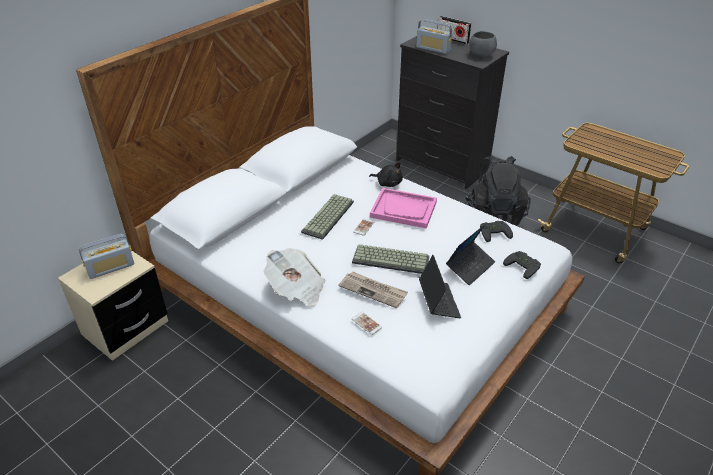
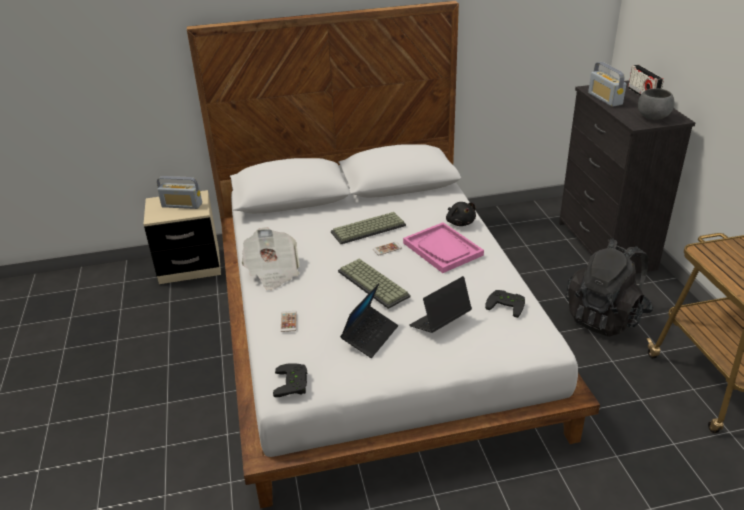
camera: 40 degrees right, 5 degrees down
(373, 290) = (325, 300): newspaper -> none
(470, 266) = (440, 322): laptop -> laptop turned 150 degrees clockwise
(523, 266) = (495, 346): black game controller -> black game controller (294, 383)

